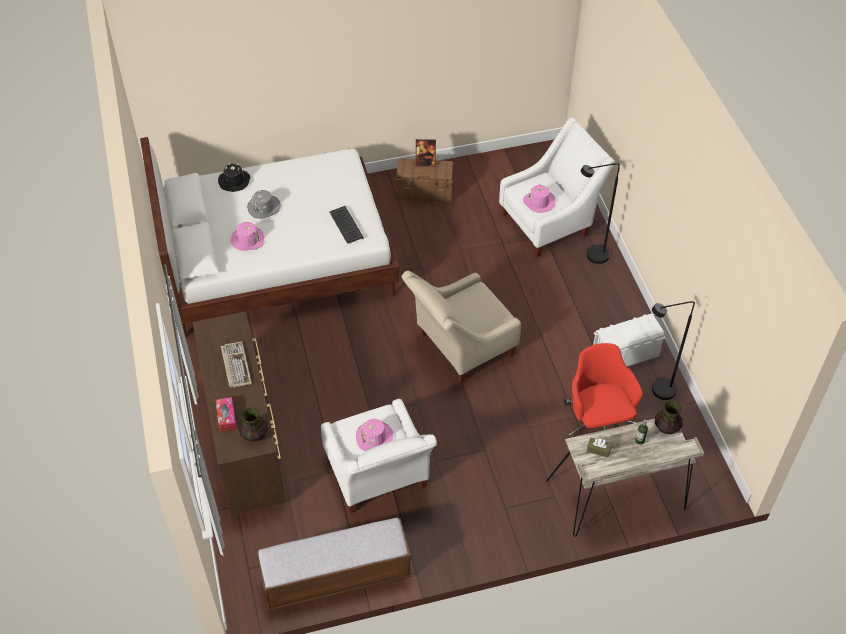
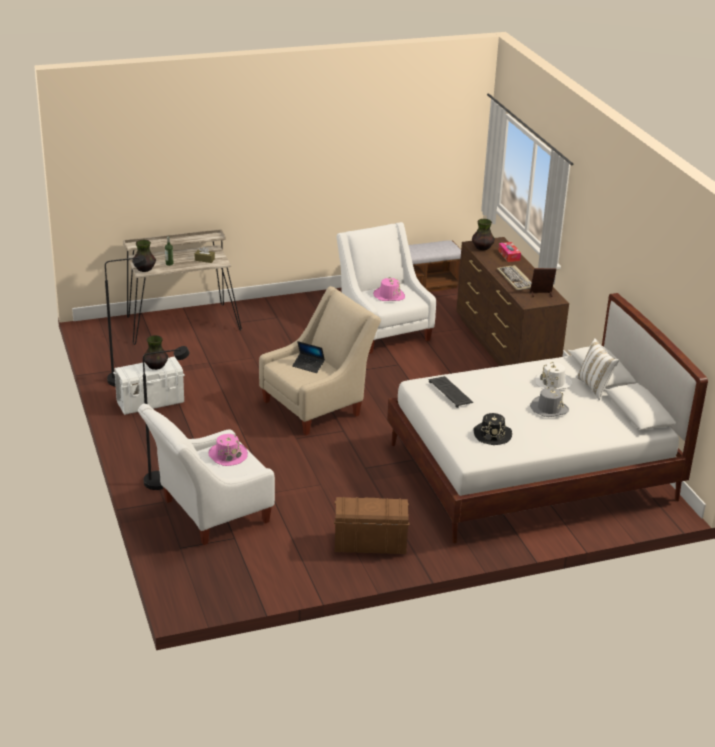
camera: 175 degrees right, 20 degrees down
(211, 234) = (595, 387): none -> white pillow
(234, 181) = (596, 433): black hat -> black hat (492, 434)
(247, 240) = (553, 382): pink hat -> white hat
(425, 163) = (371, 510): picture frame -> picture frame (541, 294)
(471, 312) = (308, 366): none -> laptop
(597, 424) = (190, 359): red office chair -> none
(623, 332) = (155, 366): none -> vase

